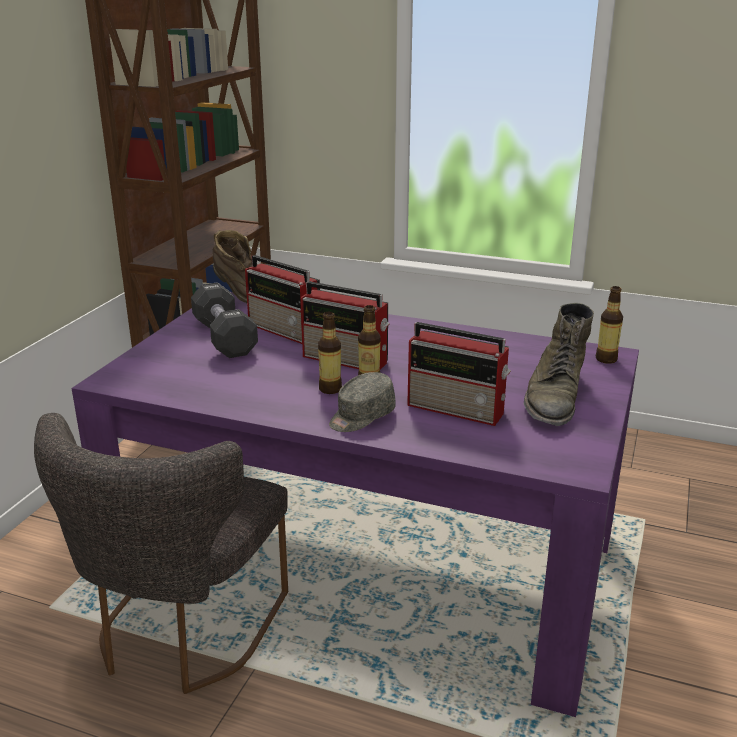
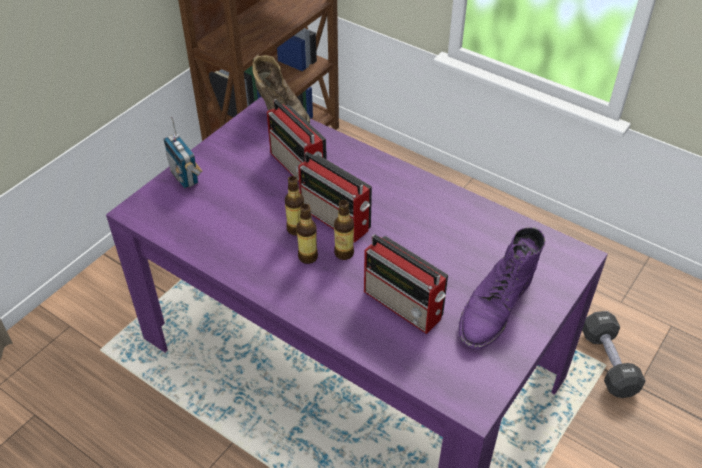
camera: 15 degrees right, 20 degrees up
(158, 351) = (185, 177): none -> radio
(181, 634) = (188, 397): grey chair -> none
(224, 337) = (244, 168): black dumbbell -> black dumbbell (608, 363)
(361, 416) = (320, 298): grey cap -> none
(554, 398) = (495, 307): green boot -> purple boot
(606, 359) = (568, 262): bottle -> bottle (296, 229)

